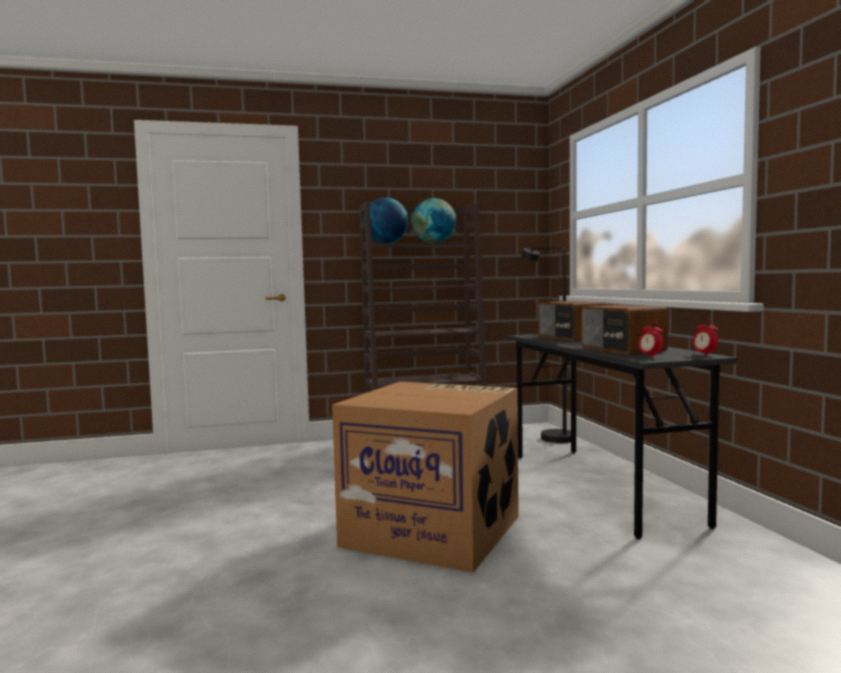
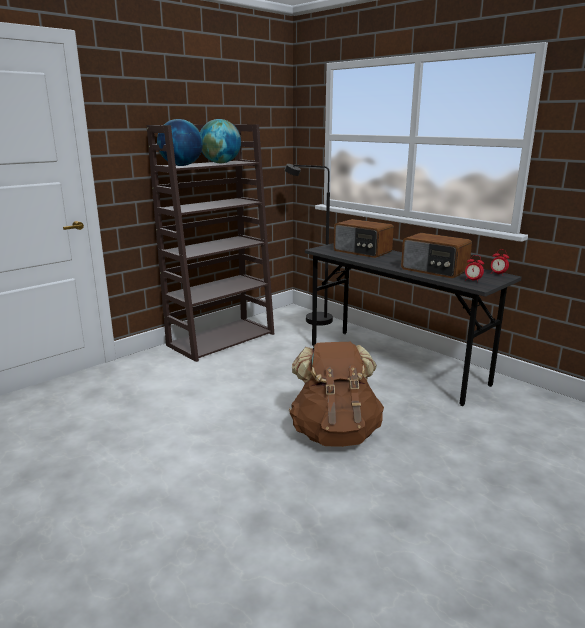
camera: 30 degrees left, 15 degrees up
(435, 530) = (335, 433): cardboard box -> brown backpack

